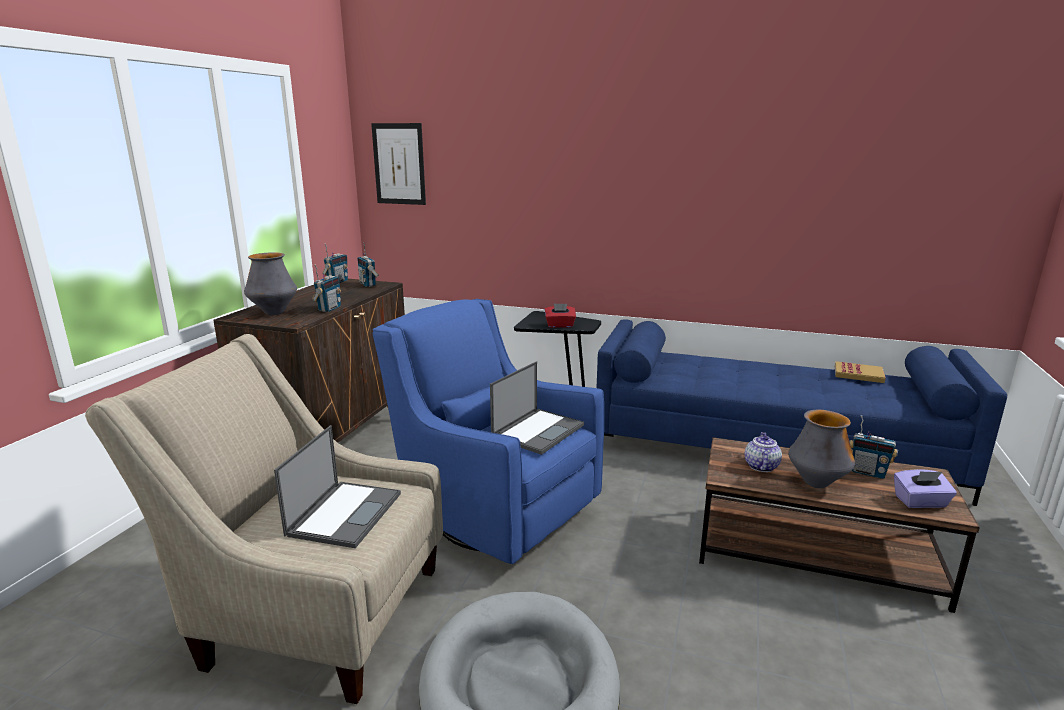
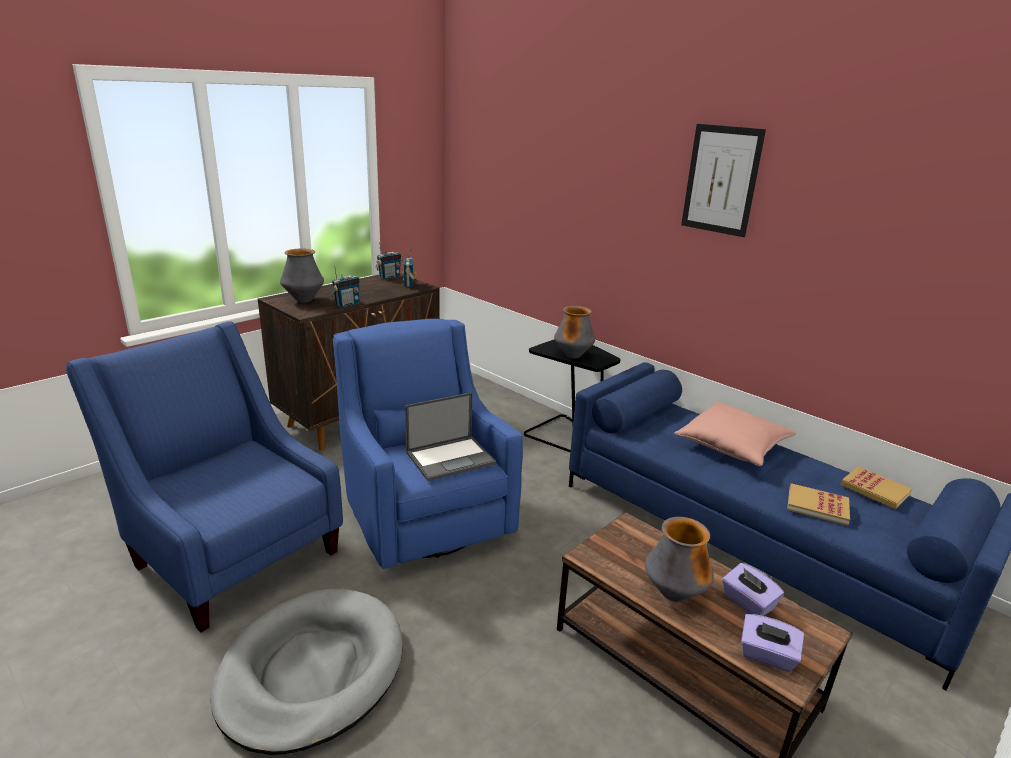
camera: 25 degrees right, 5 degrees up
(311, 612) = (230, 552): beige armchair -> blue armchair
(345, 513) = (242, 484): laptop -> none
(399, 164) = (476, 171): picture -> picture (721, 180)
(560, 325) = (573, 356): red tissue box -> vase
(737, 369) = (732, 446): none -> pink pillow
(760, 466) = (637, 557): teapot -> none
(839, 394) = (817, 506): none -> book
(868, 472) = (747, 603): radio -> purple tissue box

